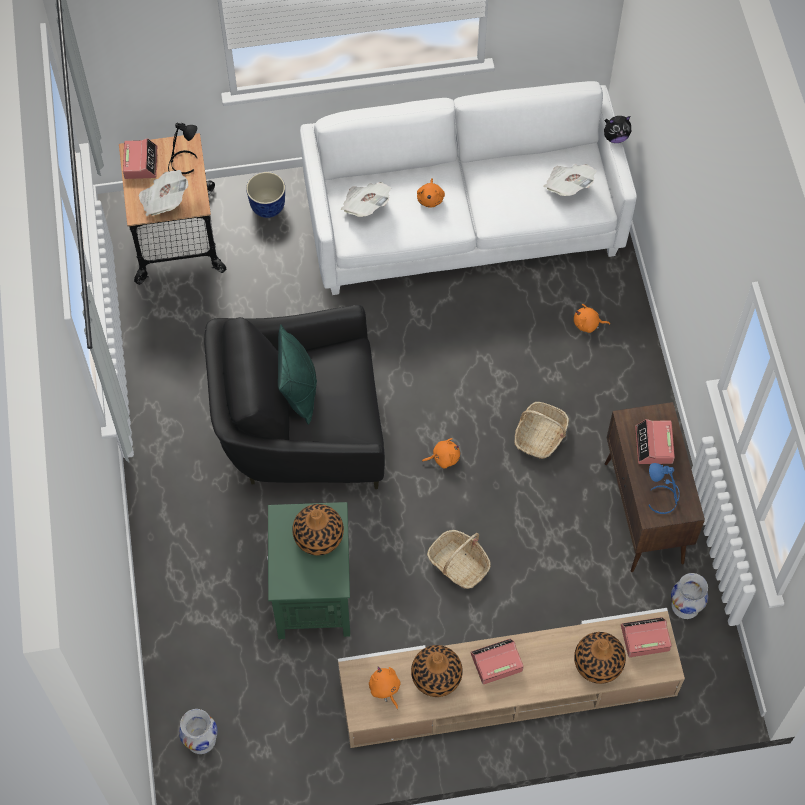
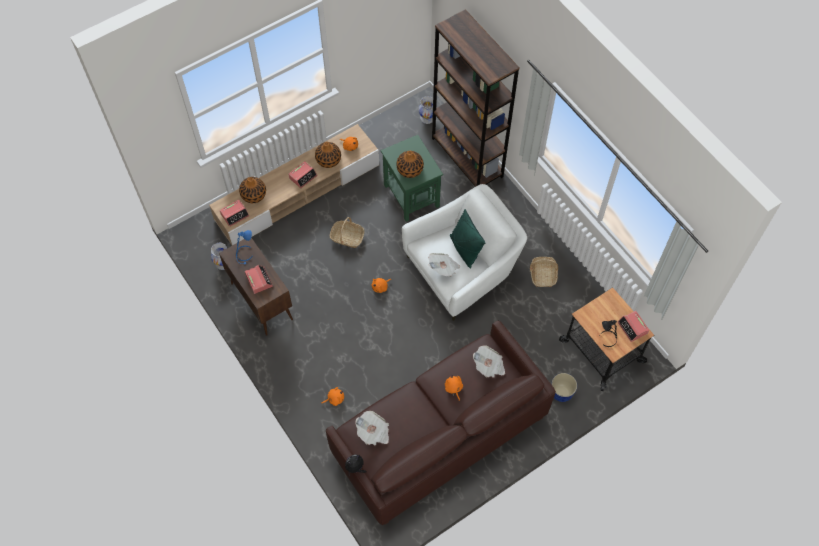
camera: 155 degrees right, 0 degrees up
(164, 201) = (602, 310): newspaper -> newspaper (443, 268)
(177, 625) = (467, 157): none -> brown bookcase
(301, 431) = (462, 270): black armchair -> white armchair
(464, 223) = (439, 435): white sofa -> brown sofa
(540, 436) = (334, 320): basket -> basket (543, 275)

